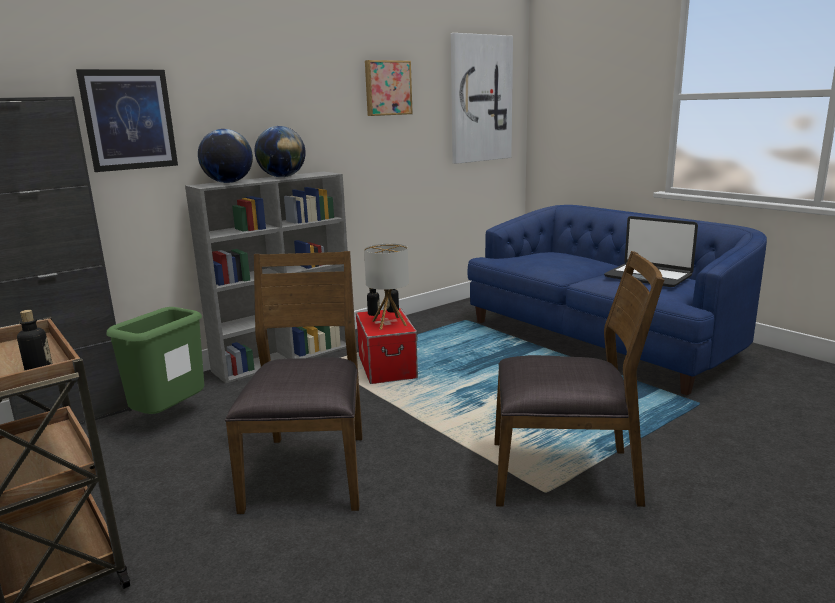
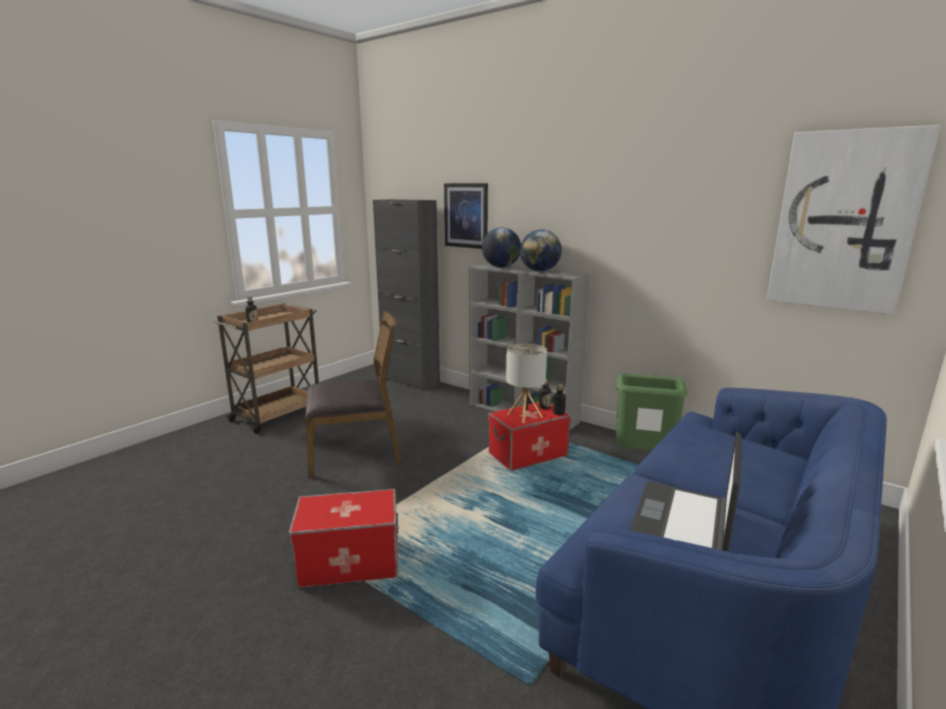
camera: 75 degrees right, 0 degrees up
(170, 417) = (417, 401): green trash can -> green trash can (643, 458)
(387, 88) = (680, 201): picture -> none
(564, 474) = (349, 563): brown chair -> storage box

